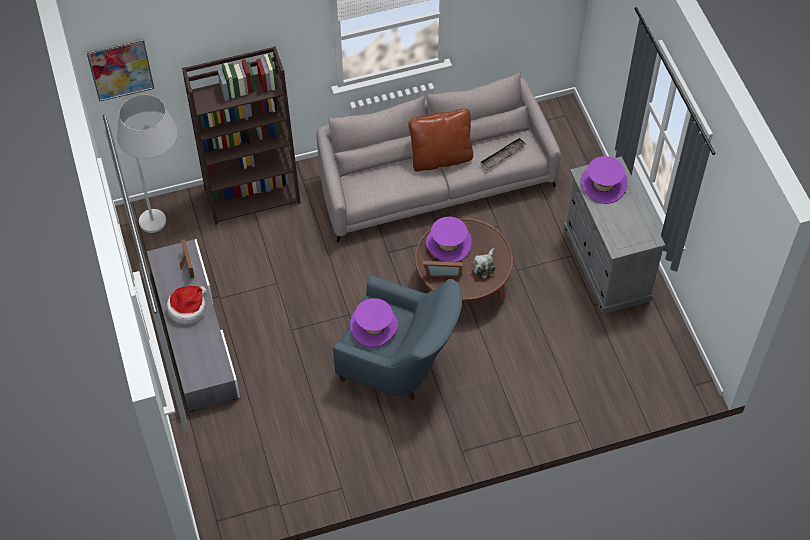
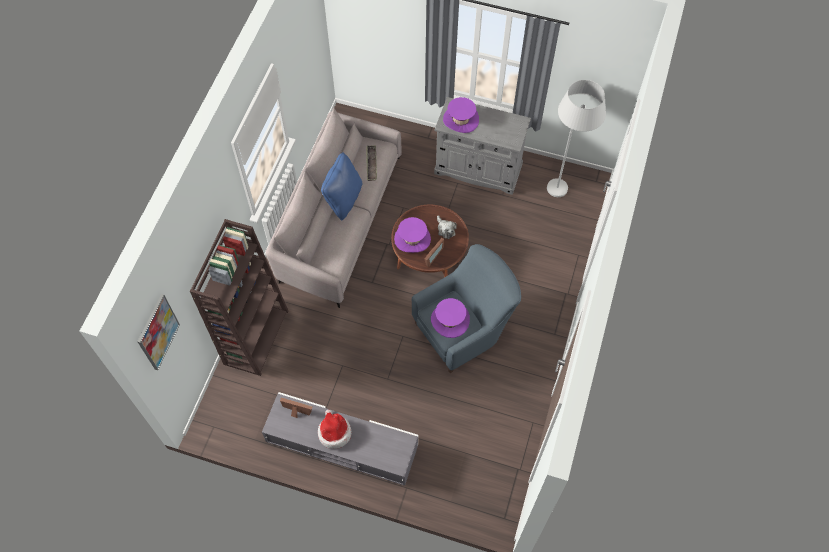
camera: 55 degrees left, 5 degrees up
(167, 223) = (232, 407): white floor lamp -> white floor lamp (564, 181)
(440, 158) = (343, 199): brown pillow -> blue pillow

